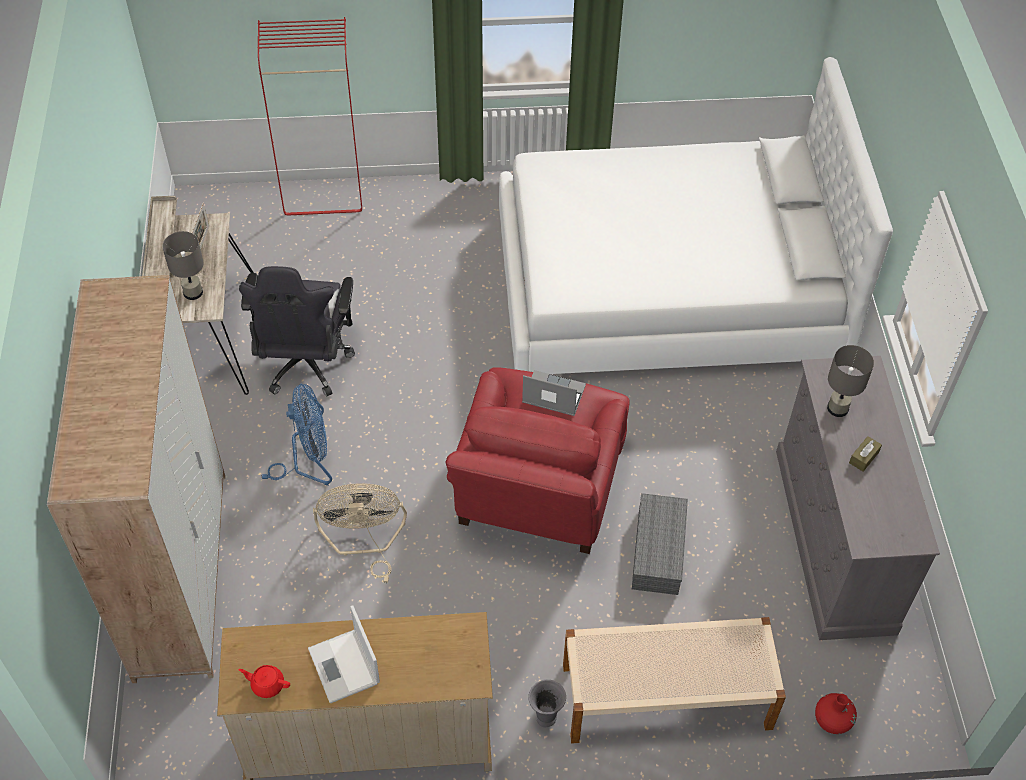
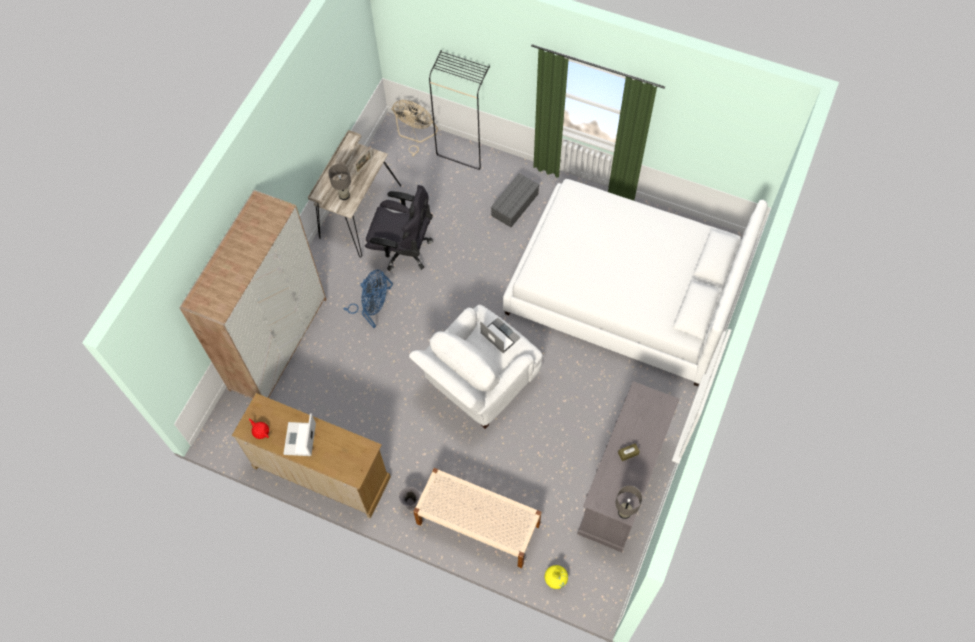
camera: 30 degrees right, 10 degrees up
(306, 359) = (401, 249): black office chair -> black office chair turned 105 degrees counterclockwise
(324, 198) = (464, 152): red clothes rack -> black clothes rack
(365, 542) = (375, 368): beige fan -> beige fan (414, 135)
(537, 493) = (478, 382): red armchair -> white armchair
(657, 550) = (522, 443): grey storage box -> grey storage box (515, 204)
(832, 720) = (555, 579): red vase -> yellow vase
(837, 408) = (633, 419): grey table lamp -> grey table lamp (624, 512)

